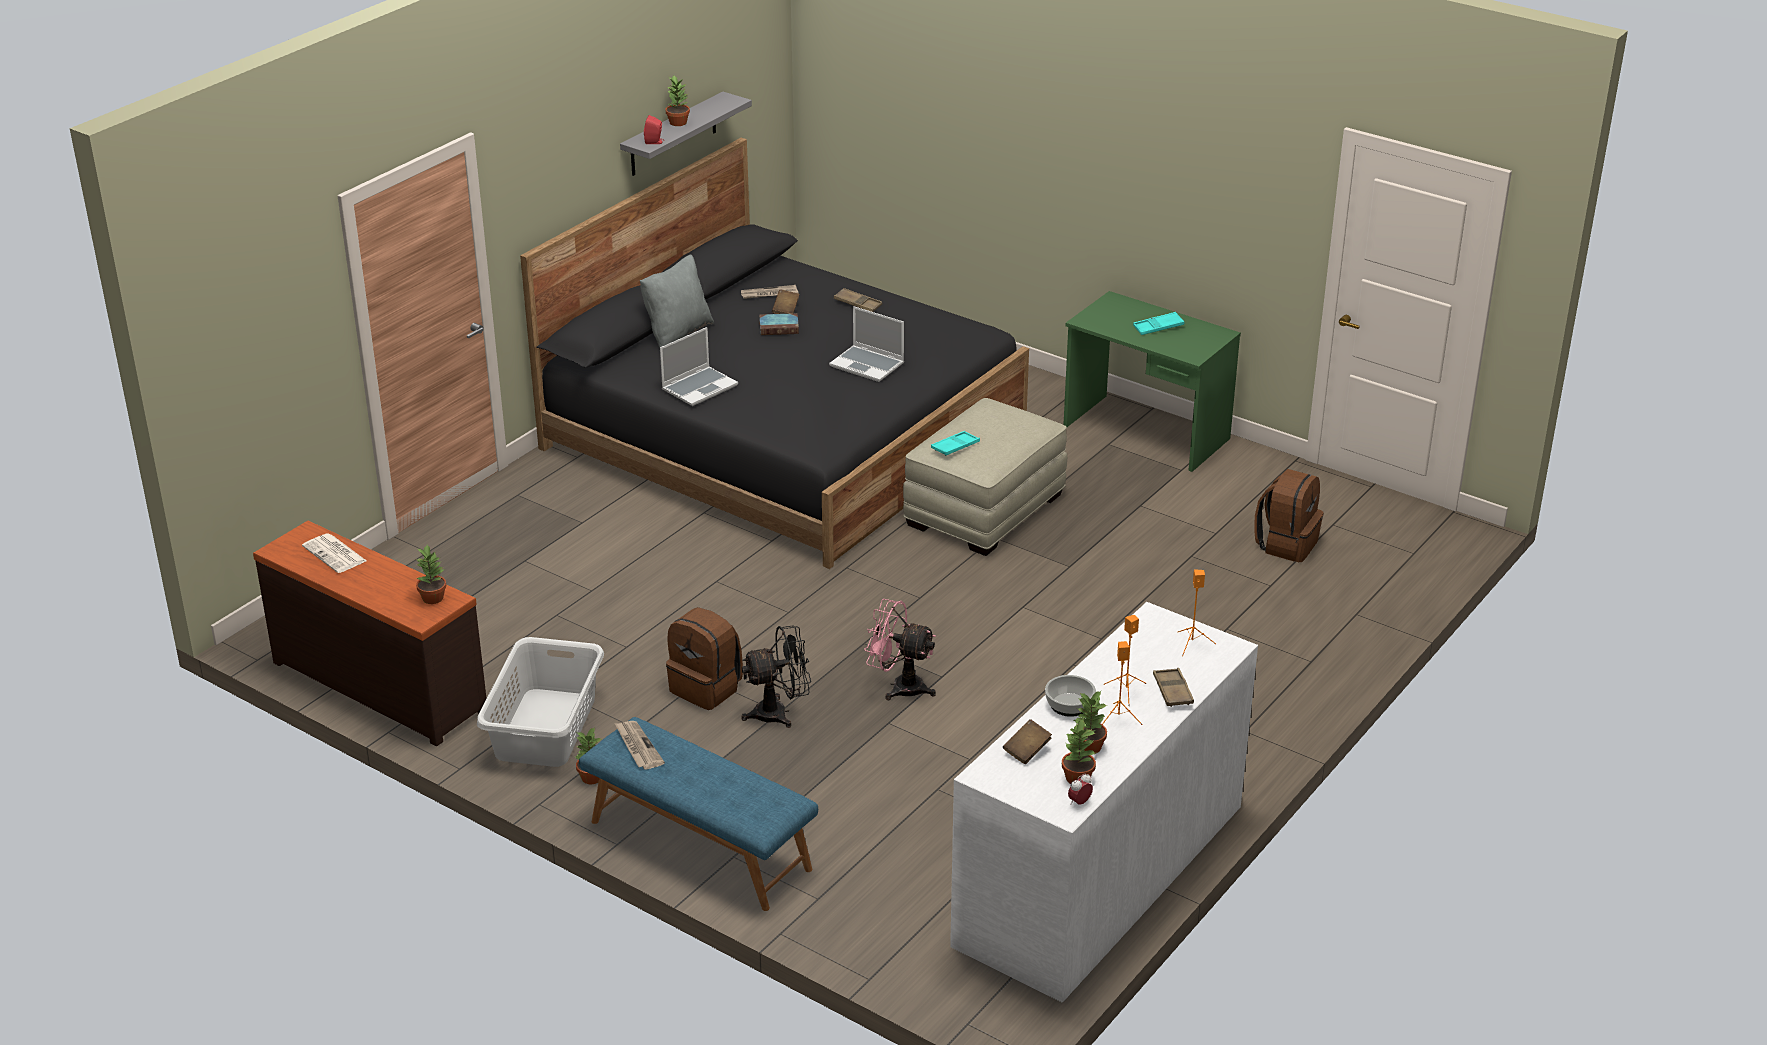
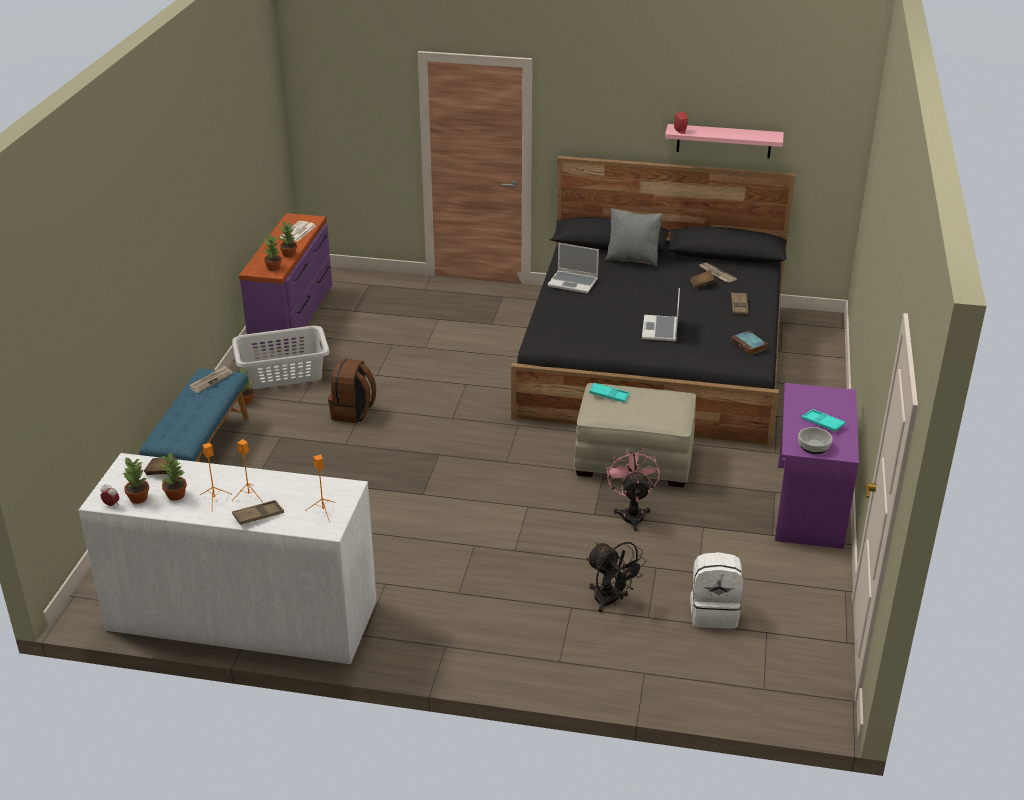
camera: 65 degrees right, 0 degrees up
(381, 684) = (293, 315): brown dresser -> purple dresser
(673, 135) = (724, 141): grey shelf -> pink shelf
(677, 122) = (718, 131): potted plant -> potted plant (289, 254)
(779, 713) = (344, 444): black fan -> black fan (611, 601)
(780, 327) = (676, 288): book -> book (749, 345)
(899, 686) = (400, 480): pink fan -> pink fan (632, 513)
(1070, 705) = (221, 477): bowl -> bowl (813, 447)
(1145, 433) = (807, 505): green desk -> purple desk
(1286, 544) = (714, 613): brown backpack -> white backpack

